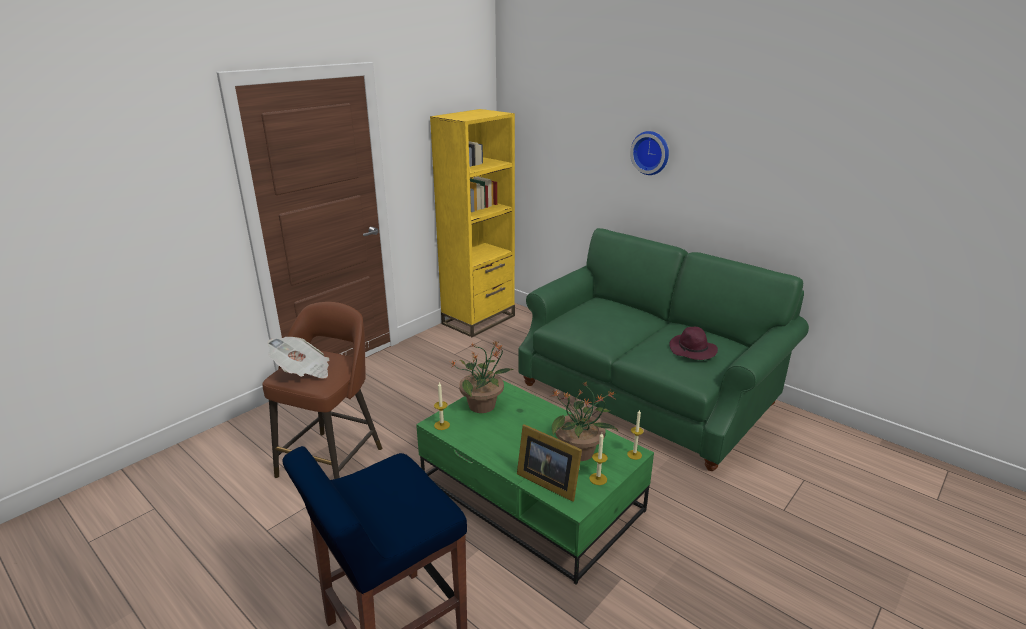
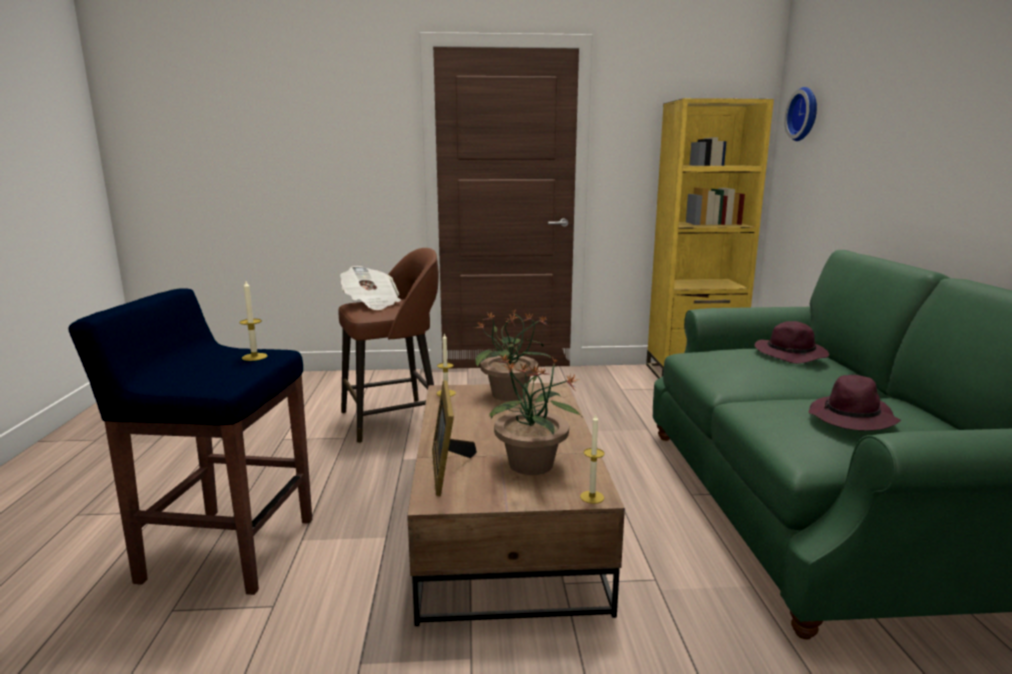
camera: 45 degrees right, 10 degrees down
(532, 495) = (507, 525): green coffee table -> brown coffee table
(598, 479) = (503, 494): candle -> candle (254, 357)
(609, 309) = (791, 354): none -> purple hat
(651, 152) = (937, 123): wall clock -> wall clock (805, 114)

